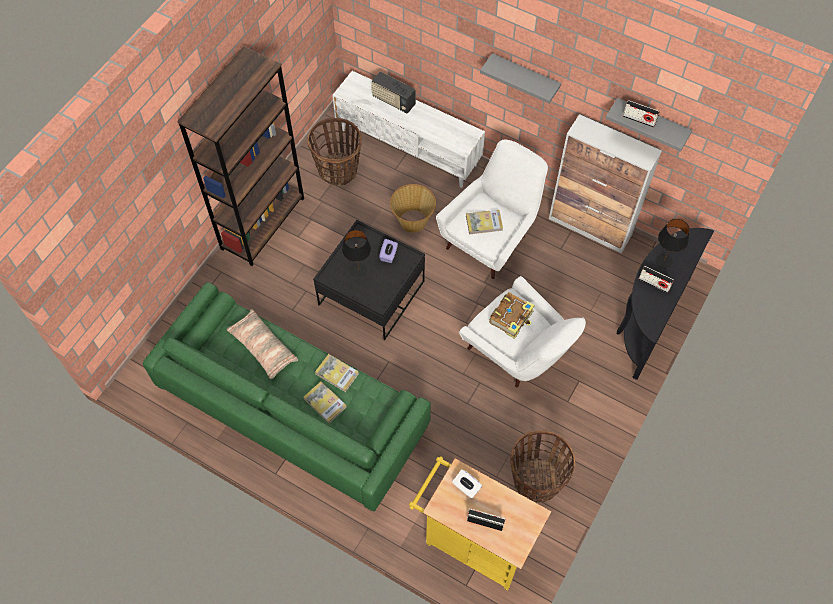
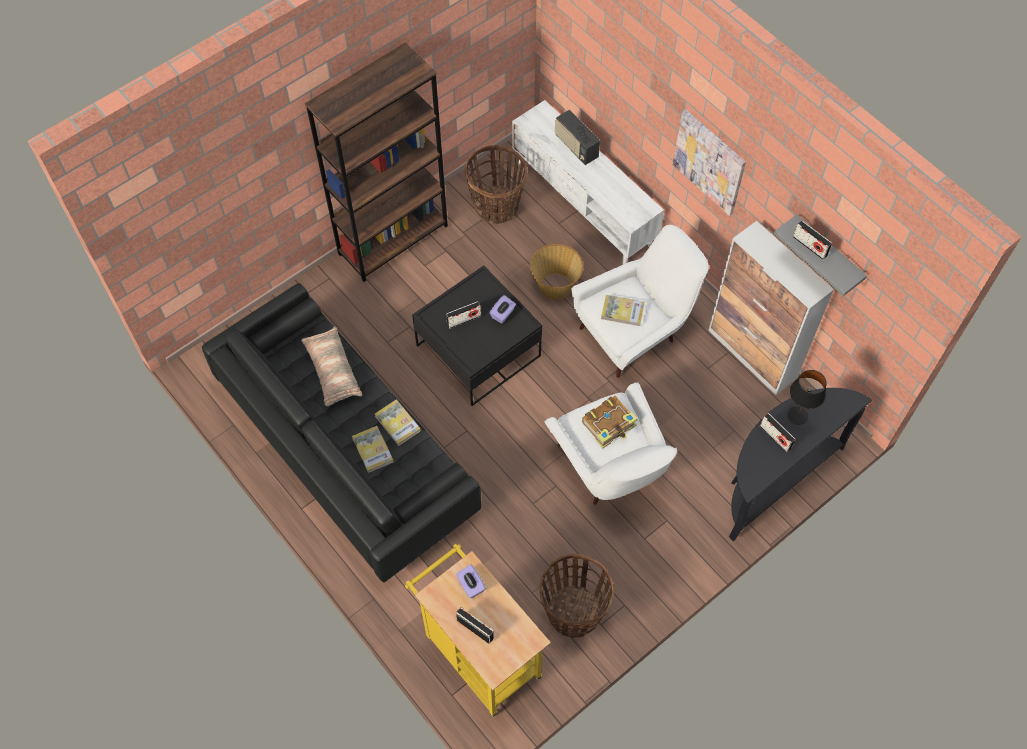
camera: 20 degrees right, 0 degrees up
(293, 409) = (346, 447): green sofa -> black sofa
(358, 269) = (464, 320): black table lamp -> radio
(466, 487) = (471, 585): white tissue box -> purple tissue box
(525, 77) = (709, 162): grey shelf -> picture

